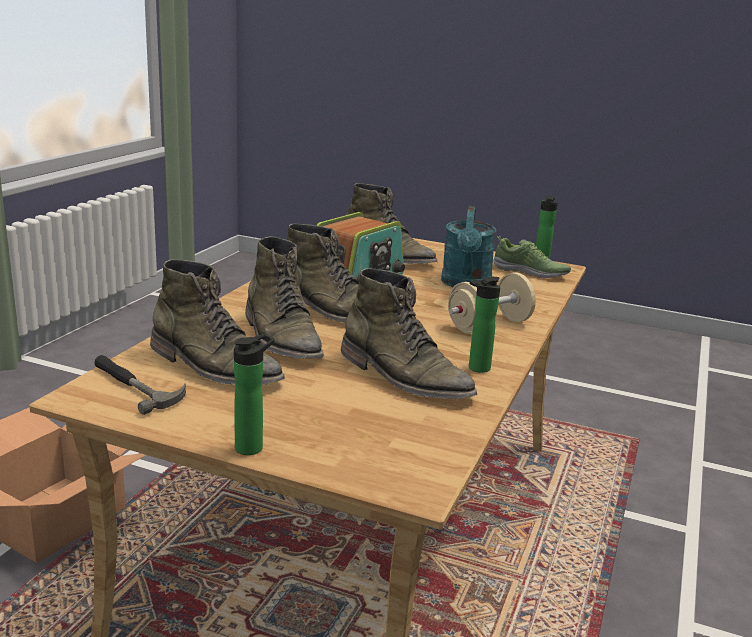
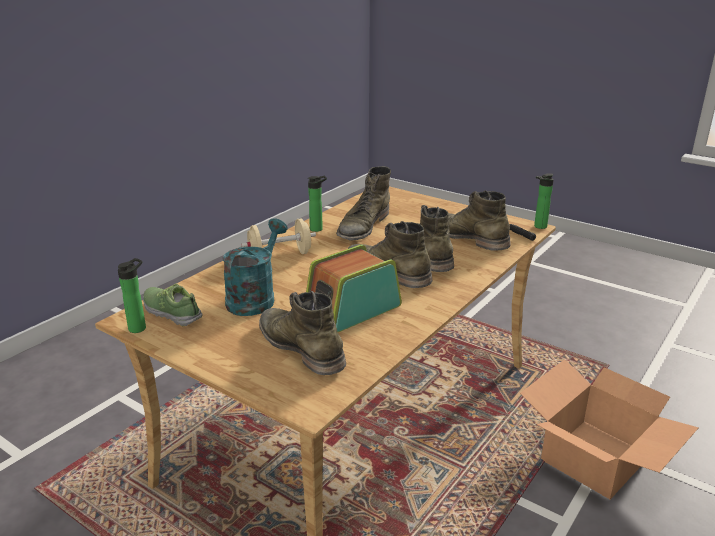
camera: 165 degrees left, 5 degrees up
(252, 447) = (445, 204): bottle -> bottle (538, 227)
(404, 377) = (363, 226): green boot -> green boot turned 120 degrees counterclockwise

